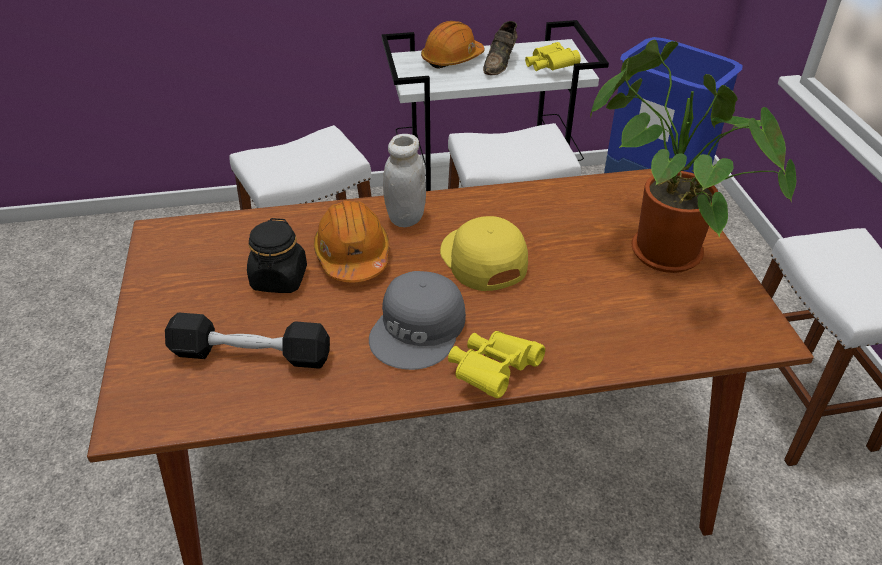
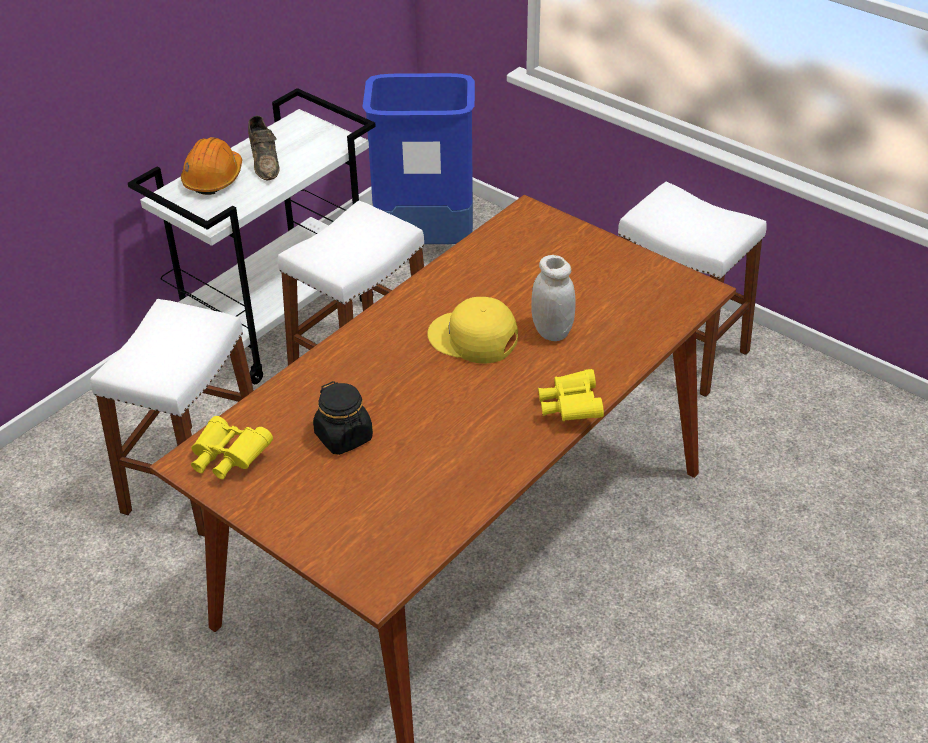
camera: 40 degrees left, 0 degrees up
(251, 354) = (398, 496): black dumbbell -> none
(353, 255) = (376, 389): orange hard hat -> none
(405, 217) = (377, 339): white jar -> white jar (552, 331)
(419, 329) = (491, 410): grey cap -> none
(549, 68) = (315, 148): yellow binoculars -> yellow binoculars (228, 459)
(656, 251) = (580, 268): potted plant -> none

